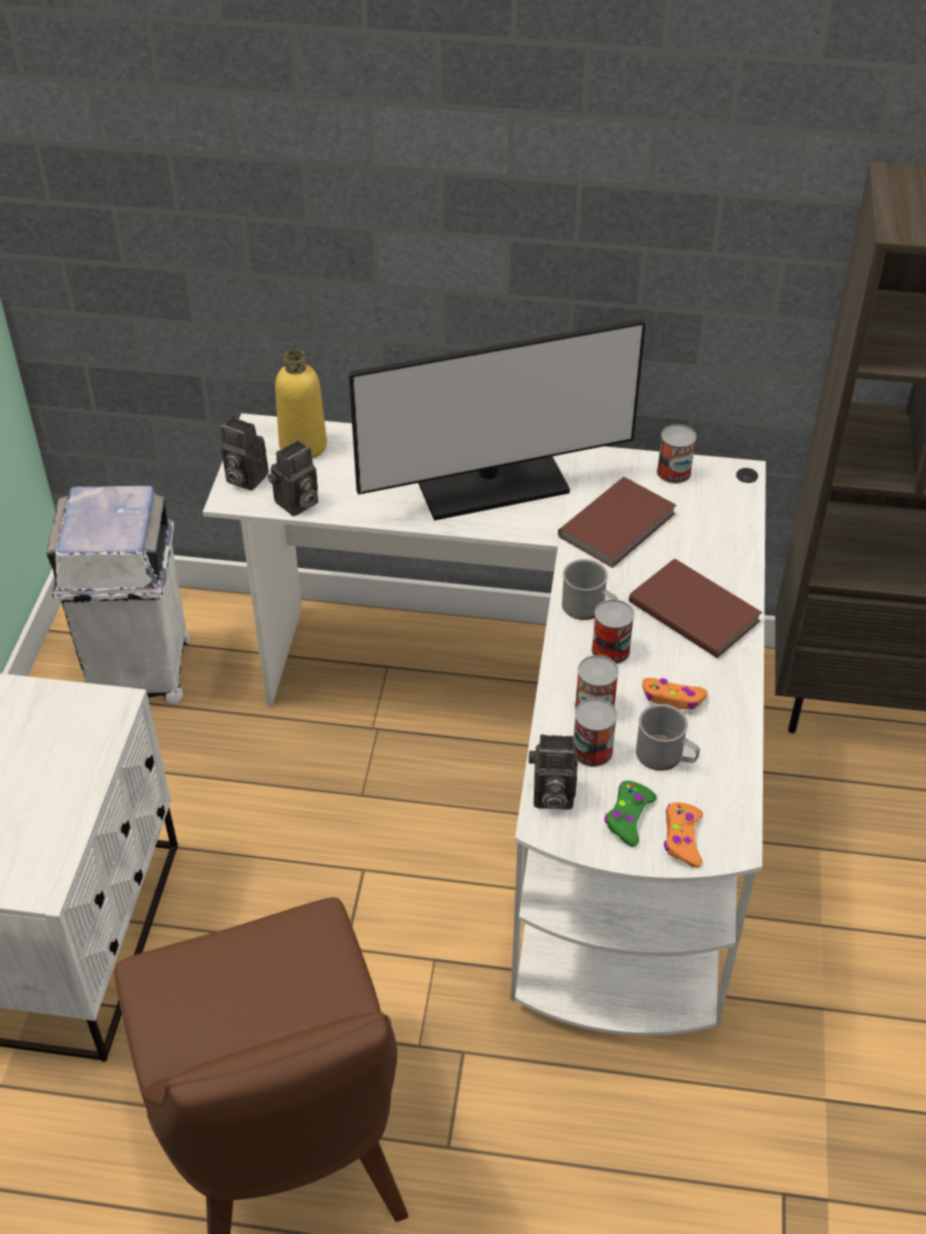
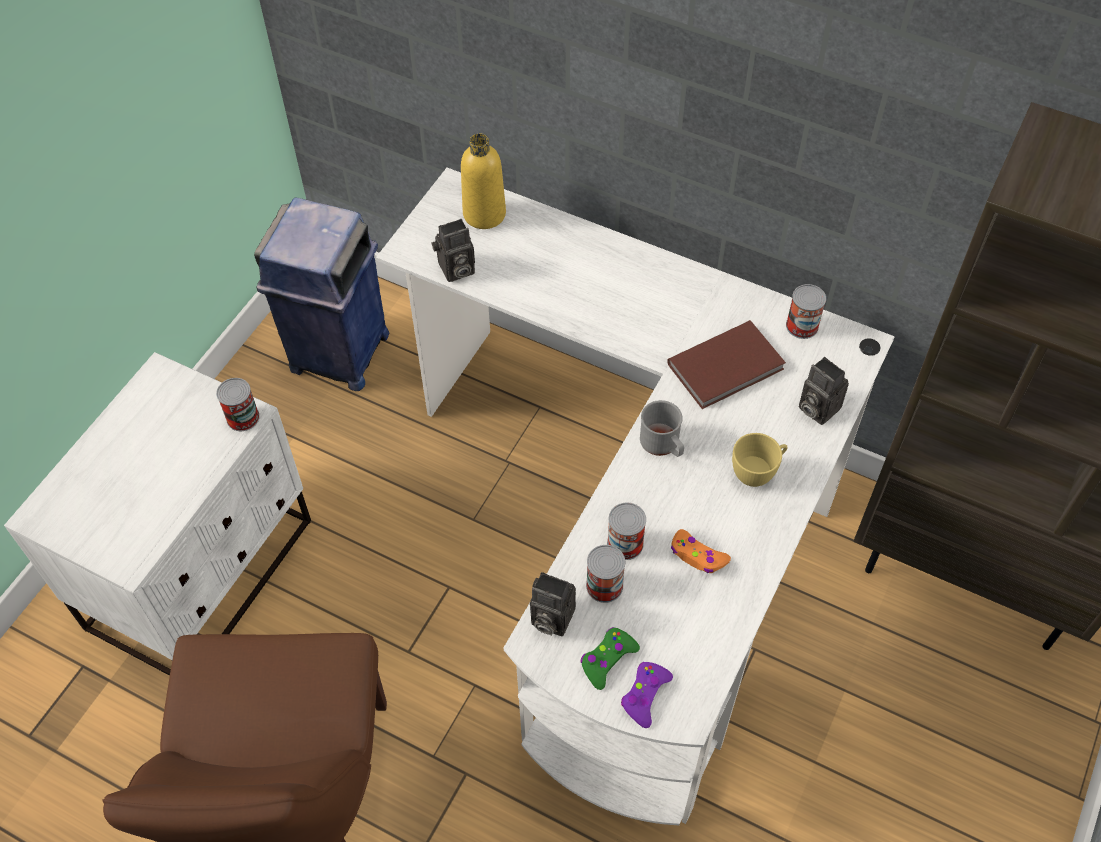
camera: 20 degrees right, 10 degrees up
(139, 671) = (338, 354): white trash can -> blue trash can
(243, 478) = (422, 233): camera -> camera (816, 408)
(492, 486) = (631, 296): monitor -> none
(610, 650) = (664, 492): can -> can (243, 417)
(666, 757) = (666, 611): grey mug -> none
(682, 839) = (645, 696): orange game controller -> purple game controller
(694, 609) = (757, 472): brown book -> yellow cup

